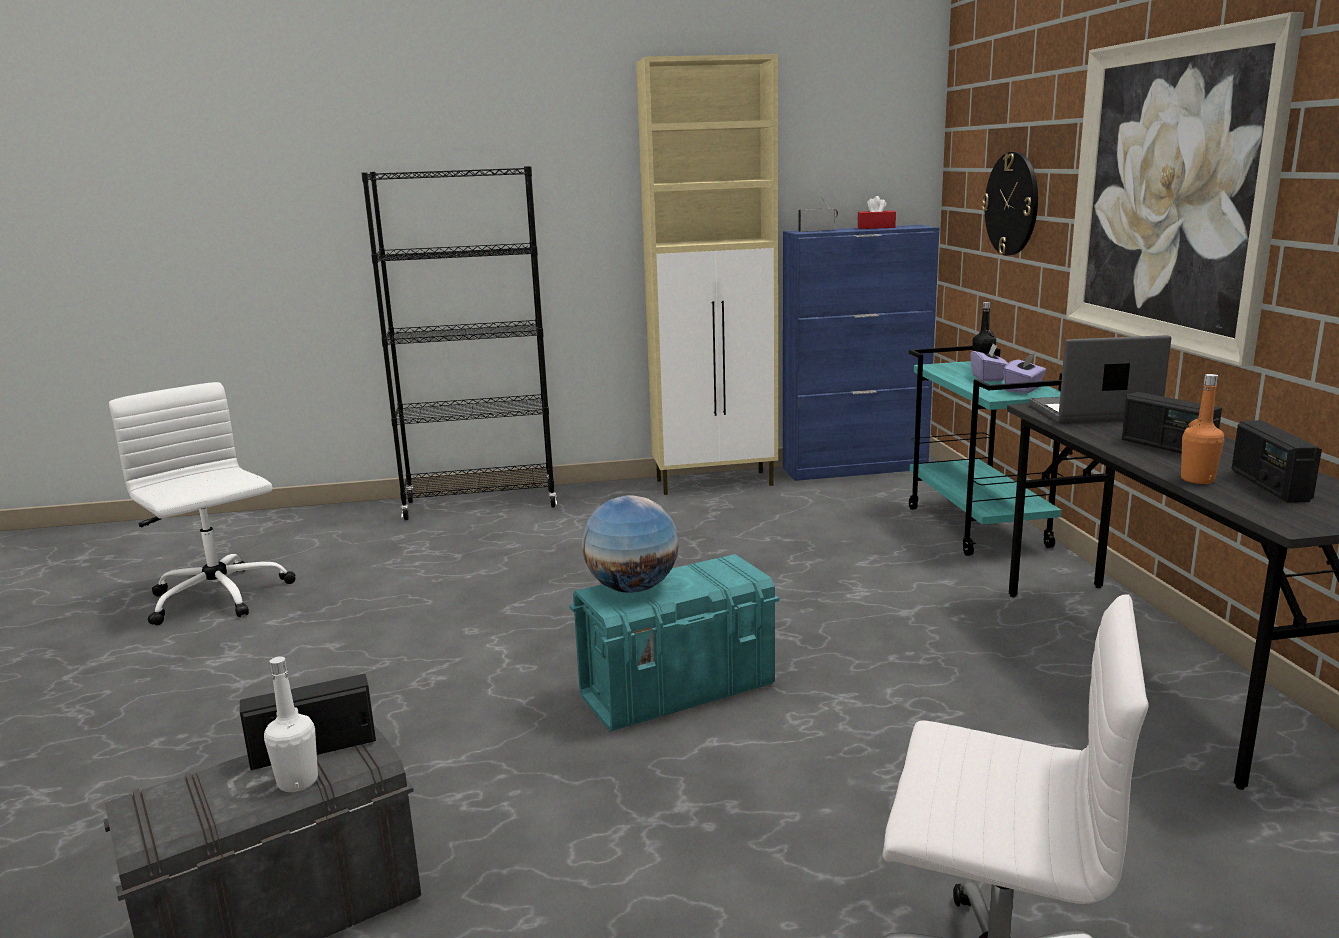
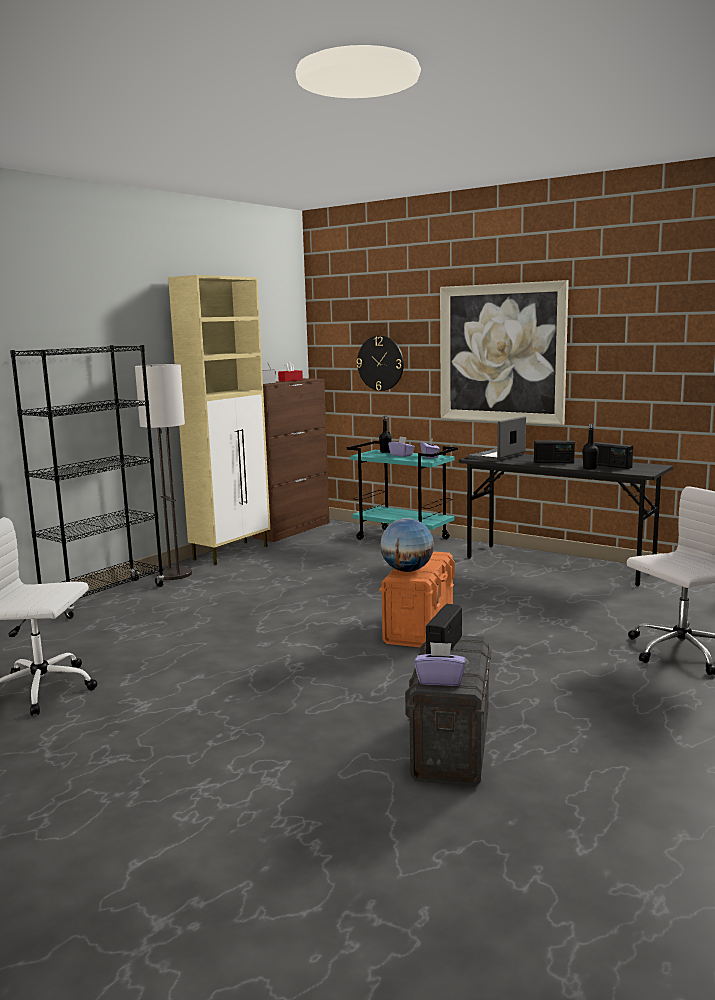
camera: 45 degrees left, 5 degrees down
(161, 804) = (440, 680): none -> purple tissue box
(298, 781) = (469, 655): white bottle -> none
(599, 495) = (174, 574): none -> floor lamp
(678, 690) = (419, 627): turquoise storage box -> orange storage box
(855, 468) = (292, 530): blue cabinet -> brown cabinet
(1197, 479) = (589, 468): orange bottle -> black bottle

